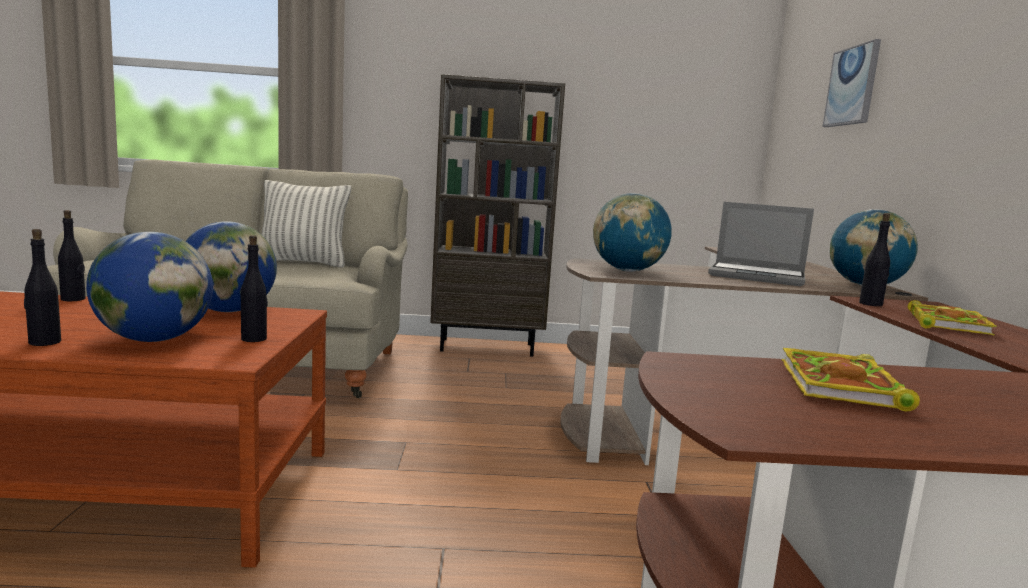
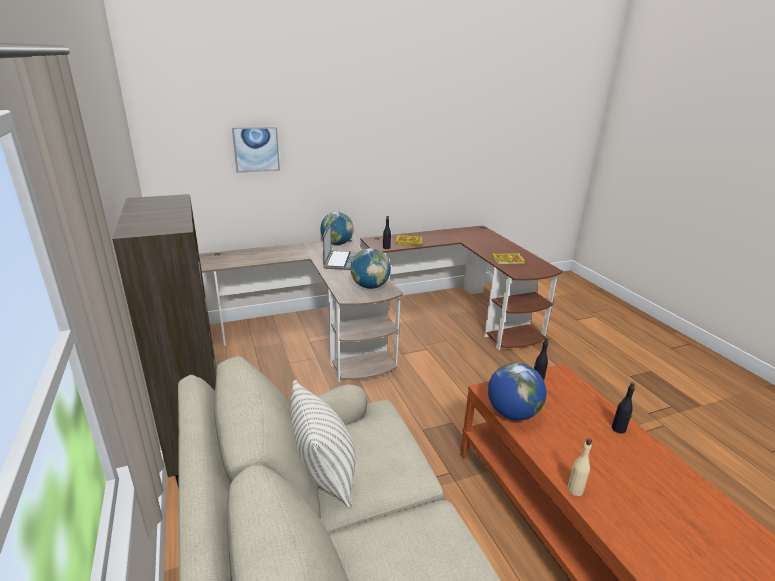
camera: 110 degrees left, 15 degrees up
(73, 299) = (574, 490): black bottle -> beige bottle
(154, 339) = (574, 404): globe -> none

